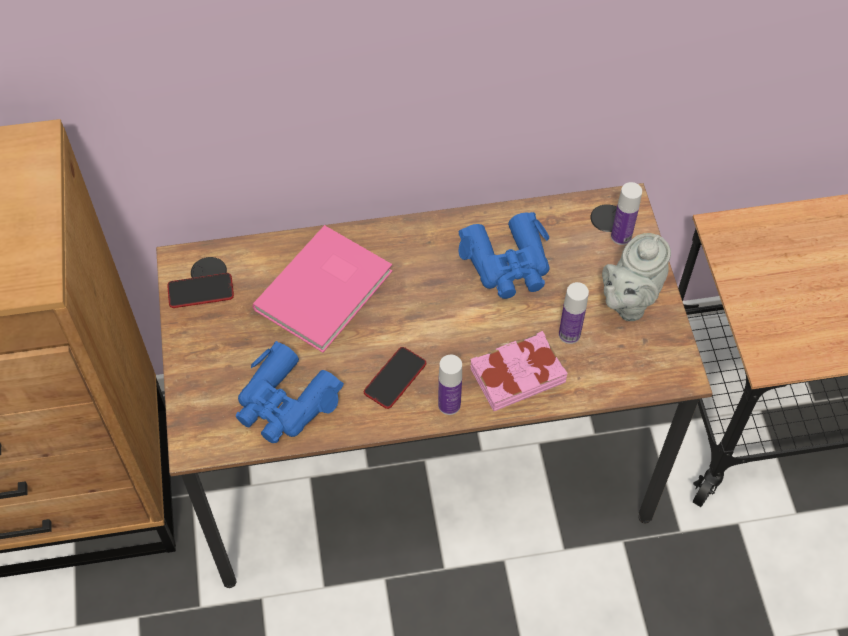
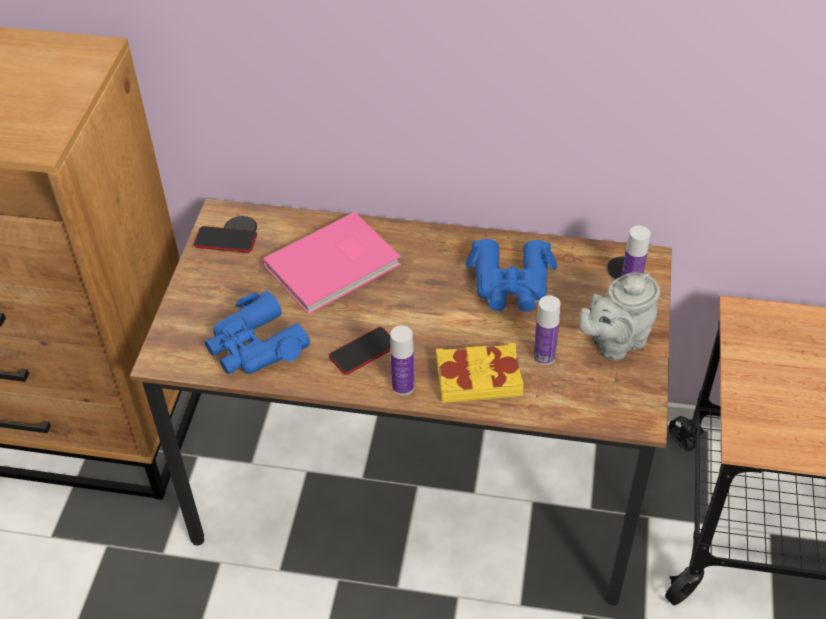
camera: 20 degrees right, 10 degrees down
(517, 375) = (478, 377): pink book -> yellow book

